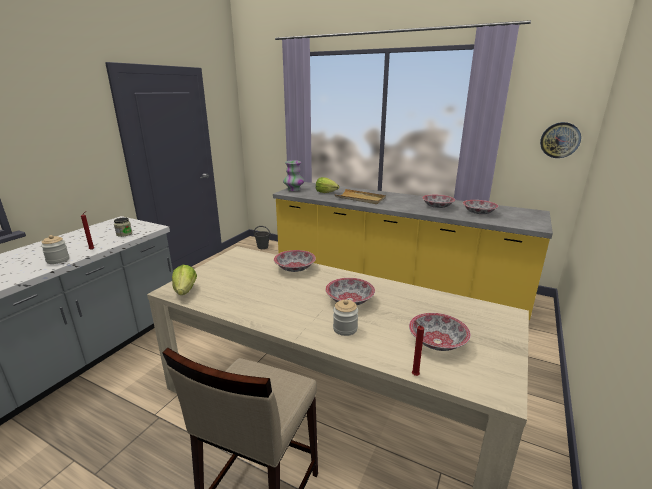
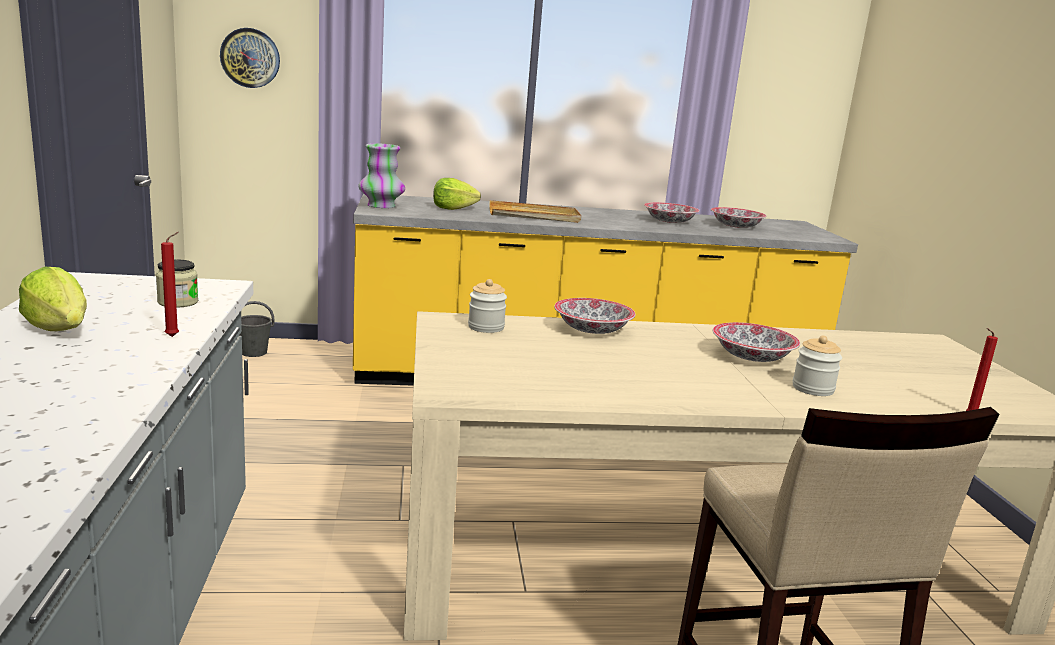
camera: 35 degrees left, 5 degrees down
(58, 260) = (132, 365): jar -> jar (486, 327)
(185, 291) = (479, 389): lettuce -> lettuce (59, 329)
(437, 342) = (928, 381): bowl -> none
(560, 140) = (806, 114): wall clock -> wall clock (250, 58)

